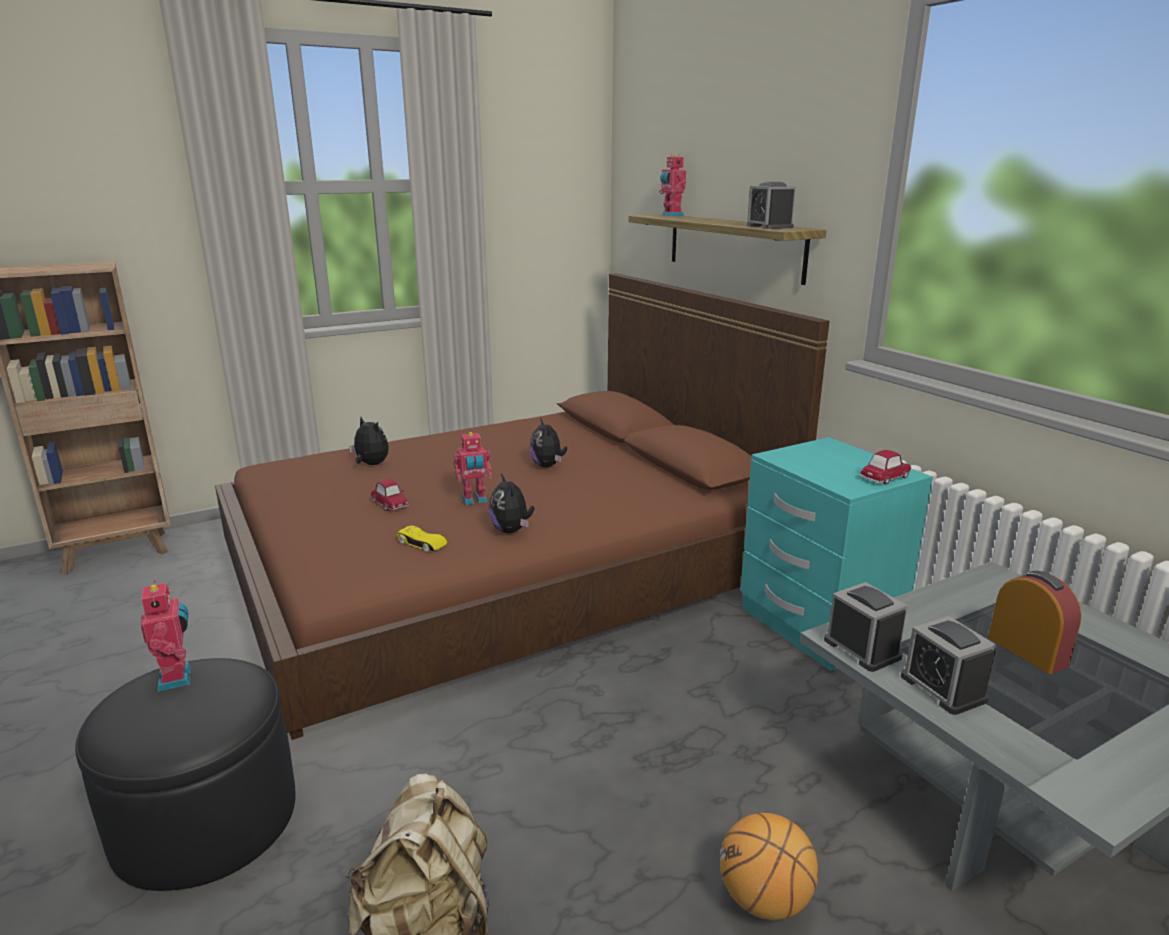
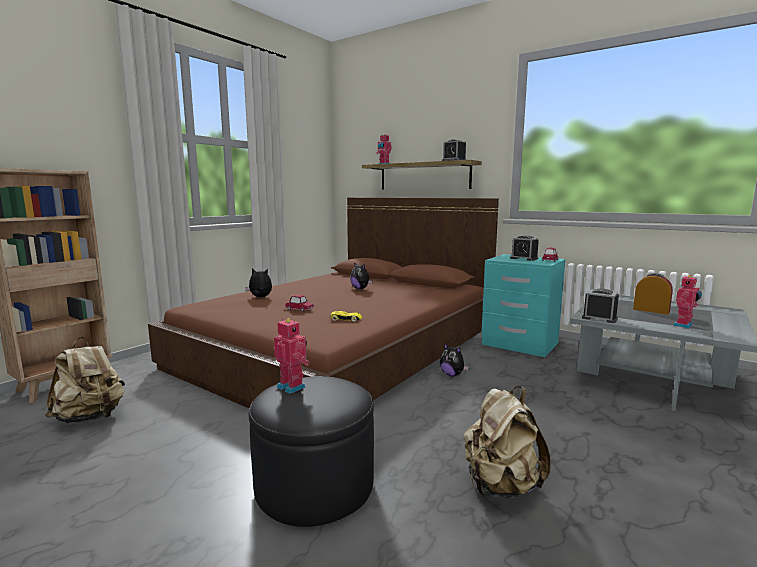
camera: 25 degrees left, 10 degrees down
(93, 617) = (90, 417): none -> beige backpack
(474, 500) = (345, 303): toy robot -> toy robot (684, 325)
(511, 530) = (385, 309): plush toy -> plush toy (452, 375)
(764, 900) = (620, 432): basketball -> none
(943, 688) = (644, 323): alarm clock -> alarm clock (524, 258)

